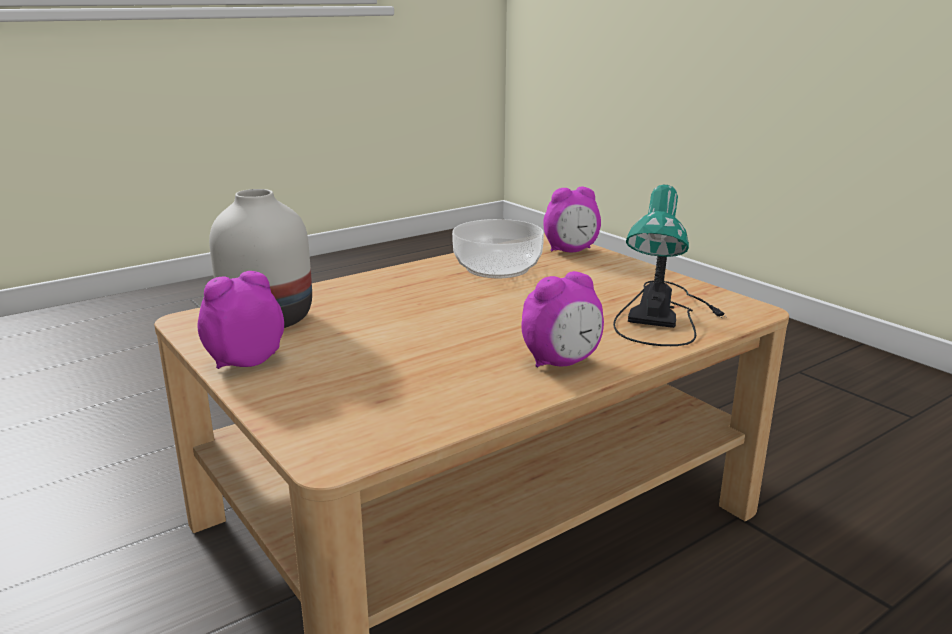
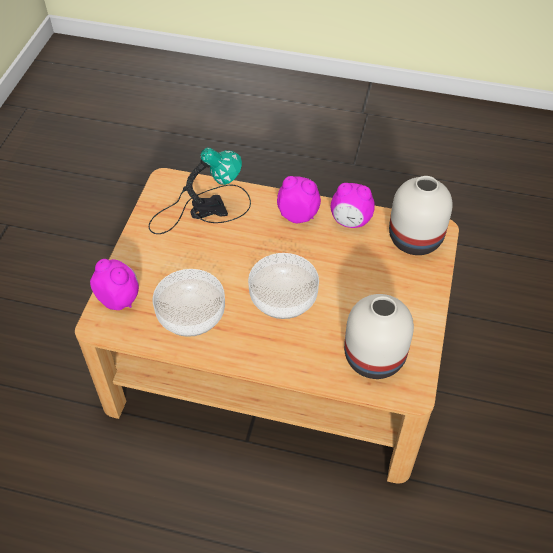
camera: 130 degrees left, 30 degrees up
(245, 361) = (418, 320): alarm clock -> alarm clock (350, 221)
(355, 427) = (416, 239): none -> white vase
(435, 307) = (284, 298): none -> bowl

